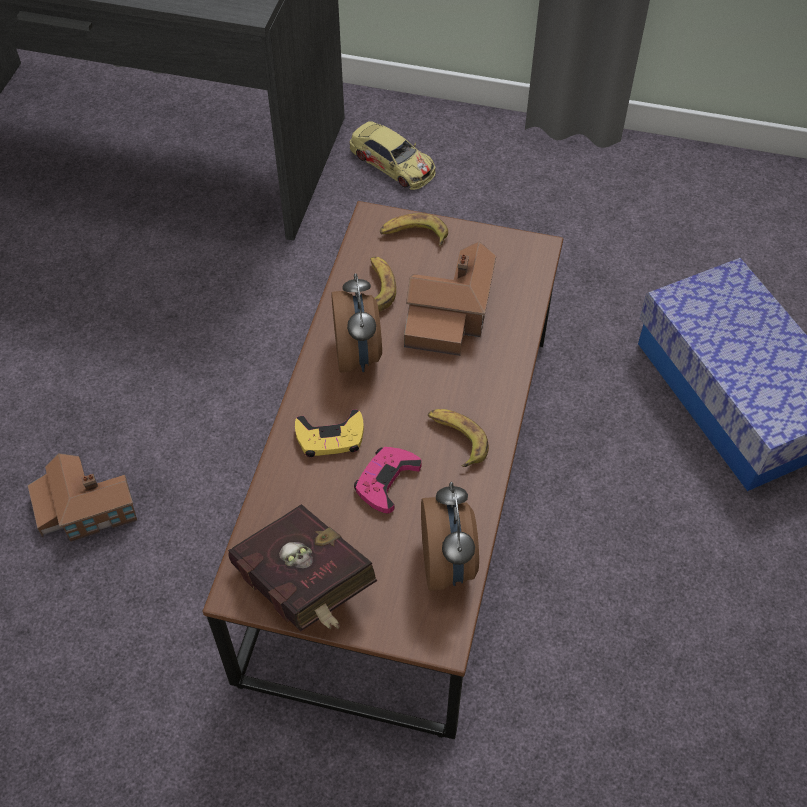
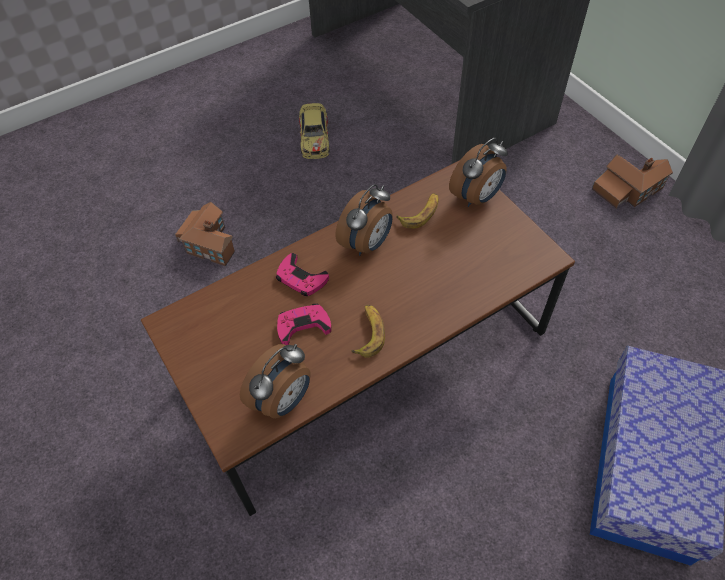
camera: 45 degrees right, 0 degrees up
(305, 588) = (198, 349): red book -> none
(330, 437) = (301, 278): yellow game controller -> pink game controller
(392, 162) = (559, 166): toy car -> toy car (314, 136)
(414, 235) = (477, 197): banana -> alarm clock
(449, 315) = (446, 258): toy house -> toy house (627, 189)

